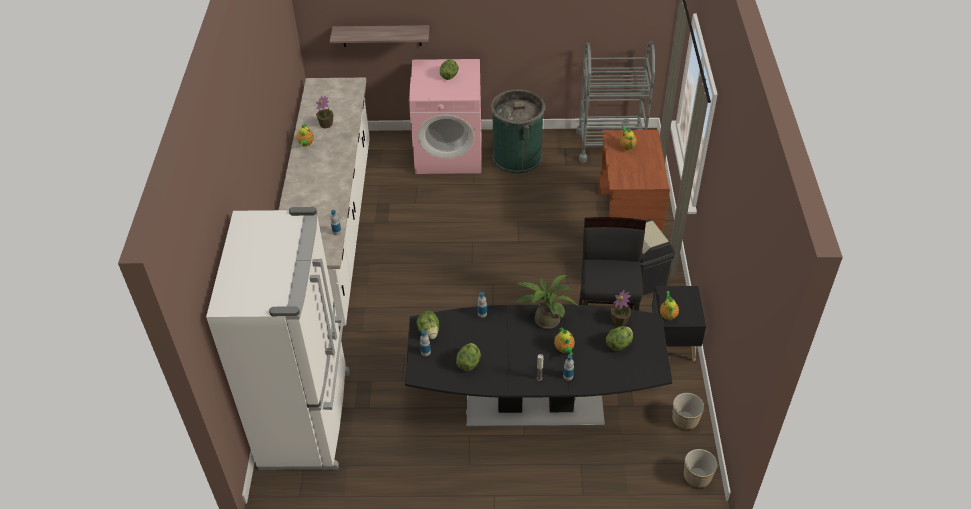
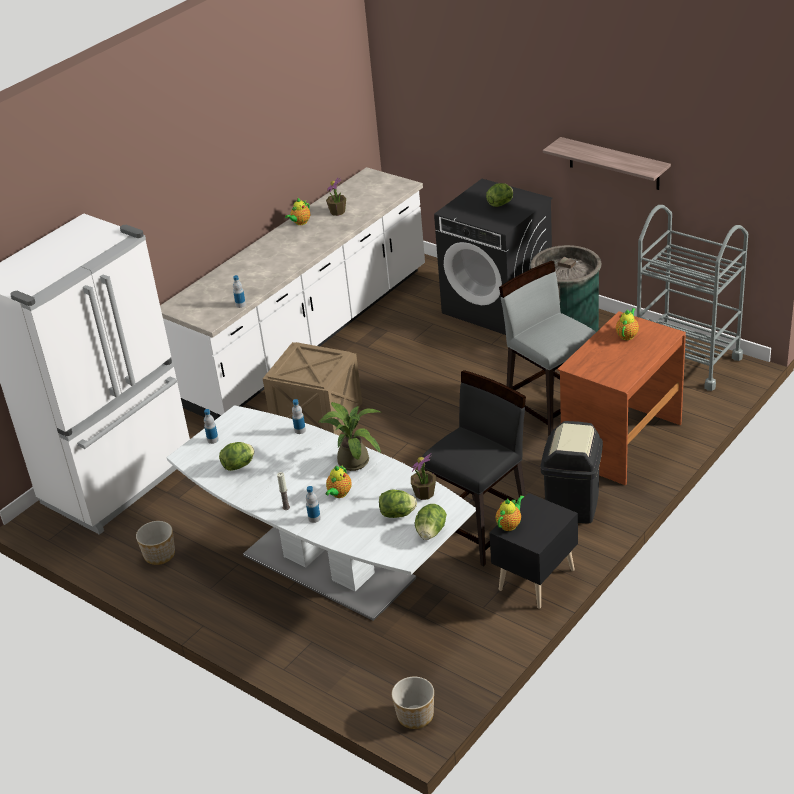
camera: 40 degrees right, 10 degrees down
(381, 35) = (454, 140): shelf -> shelf (614, 164)
(406, 294) = (316, 417): none -> crate
(429, 332) = (235, 425): lettuce -> lettuce (431, 533)
(449, 153) = (498, 306): pink washing machine -> black washing machine
(535, 403) = (328, 567): black dining table -> white dining table
(562, 217) = (550, 410): none -> grey stool
(684, 419) = (463, 657): planter -> planter (159, 555)

